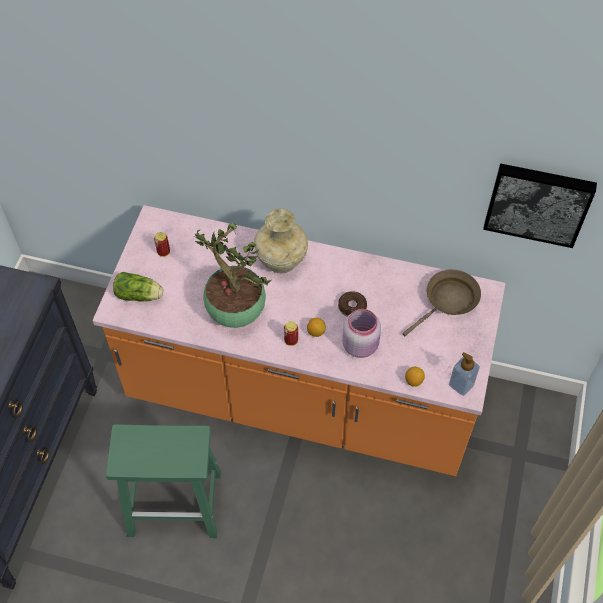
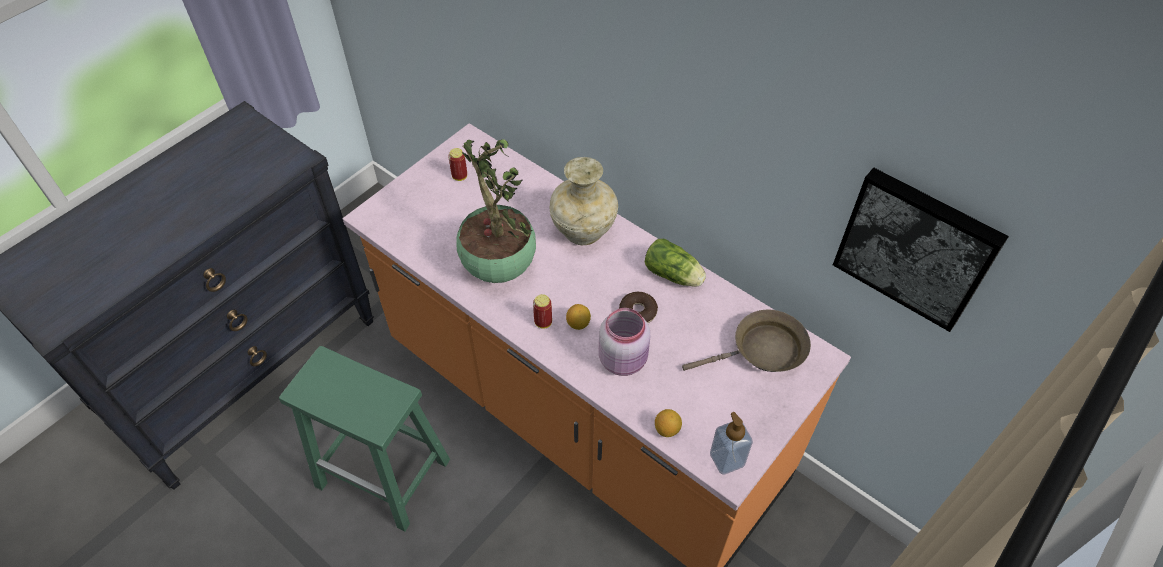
camera: 25 degrees right, 5 degrees down
(140, 295) = (407, 211): lettuce -> lettuce (674, 275)

